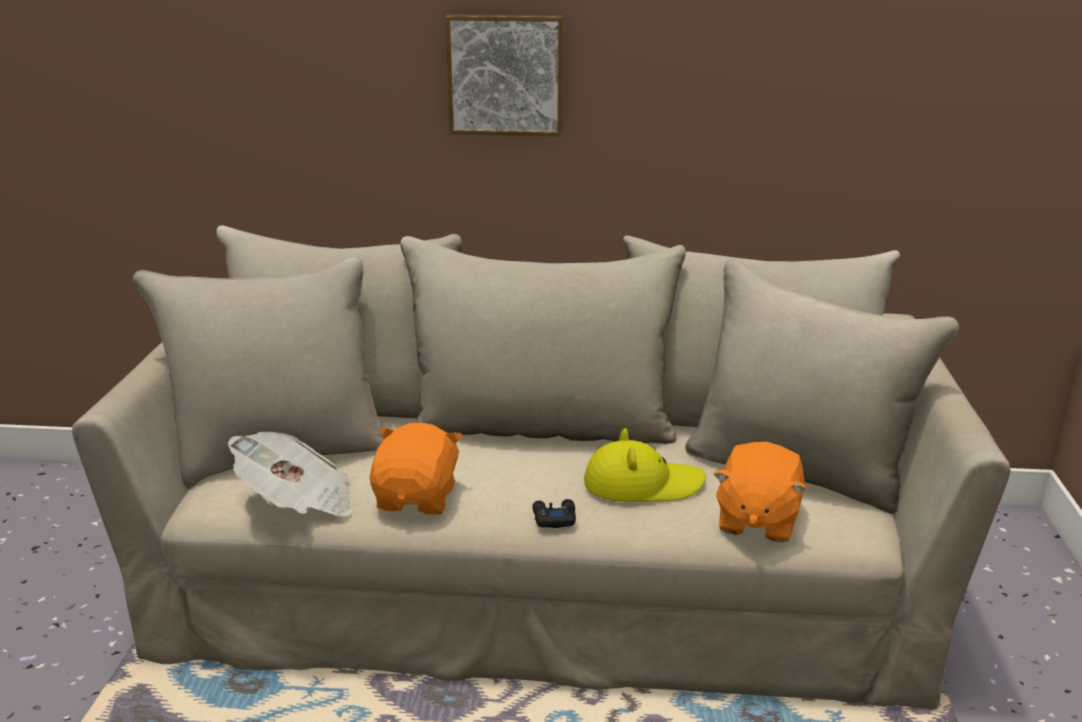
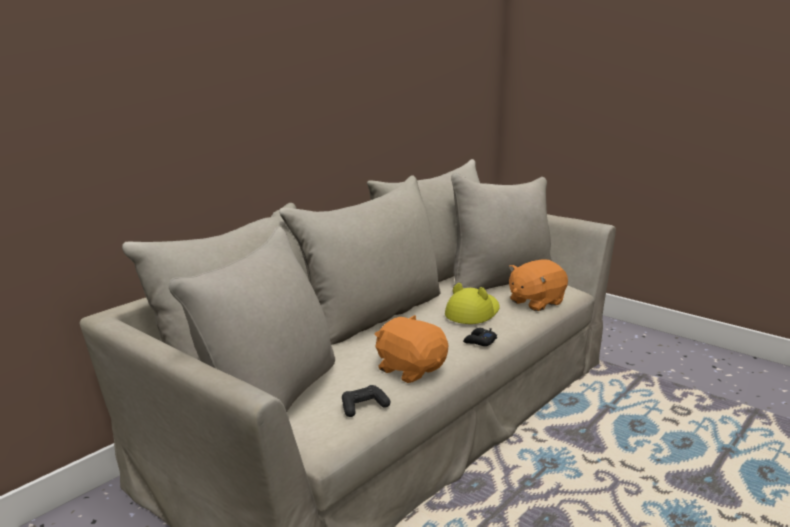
camera: 55 degrees left, 5 degrees down
(298, 502) = (363, 407): newspaper -> black game controller
(506, 75) = (271, 87): picture -> none
(756, 521) = (535, 302): orange plush toy -> orange plush toy turned 90 degrees clockwise

